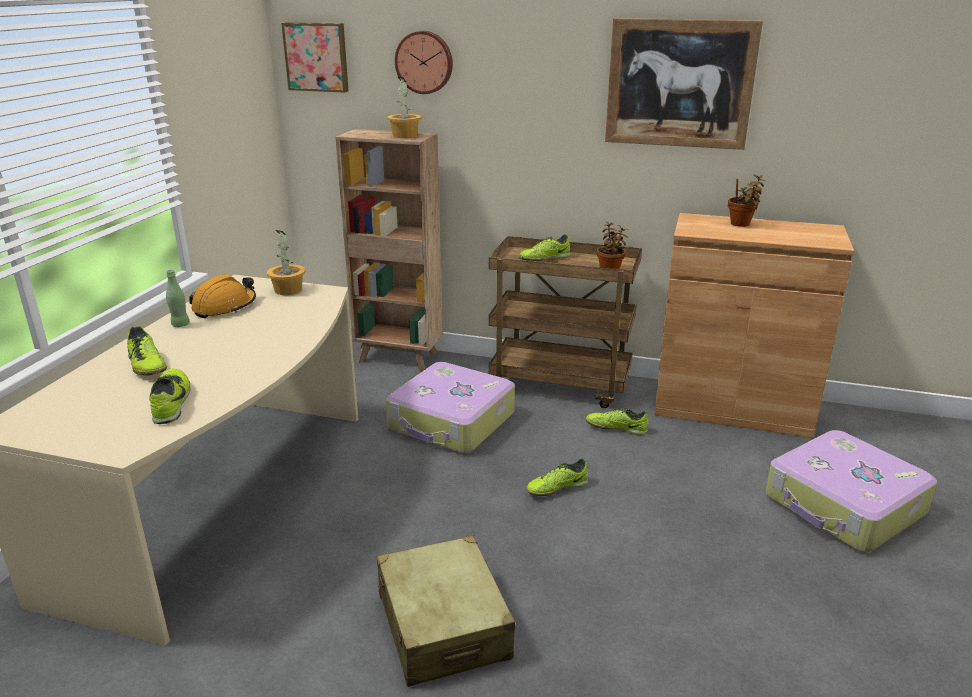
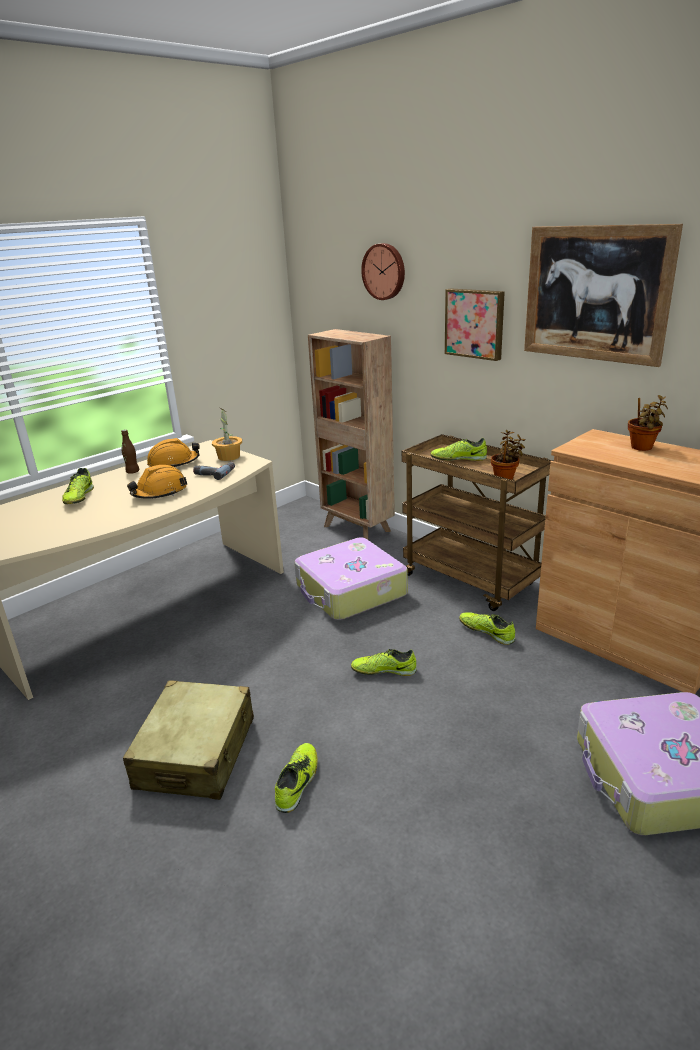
camera: 30 degrees right, 0 degrees up
(171, 402) = (60, 526): shoe -> shoe (298, 782)
(180, 325) = (133, 472): green bottle -> brown bottle
(256, 342) = (160, 493): none -> orange hard hat
(296, 310) = (214, 473): none -> power drill
(317, 57) = (313, 267): picture -> picture (475, 323)
(404, 136) = (359, 336): potted plant -> none

